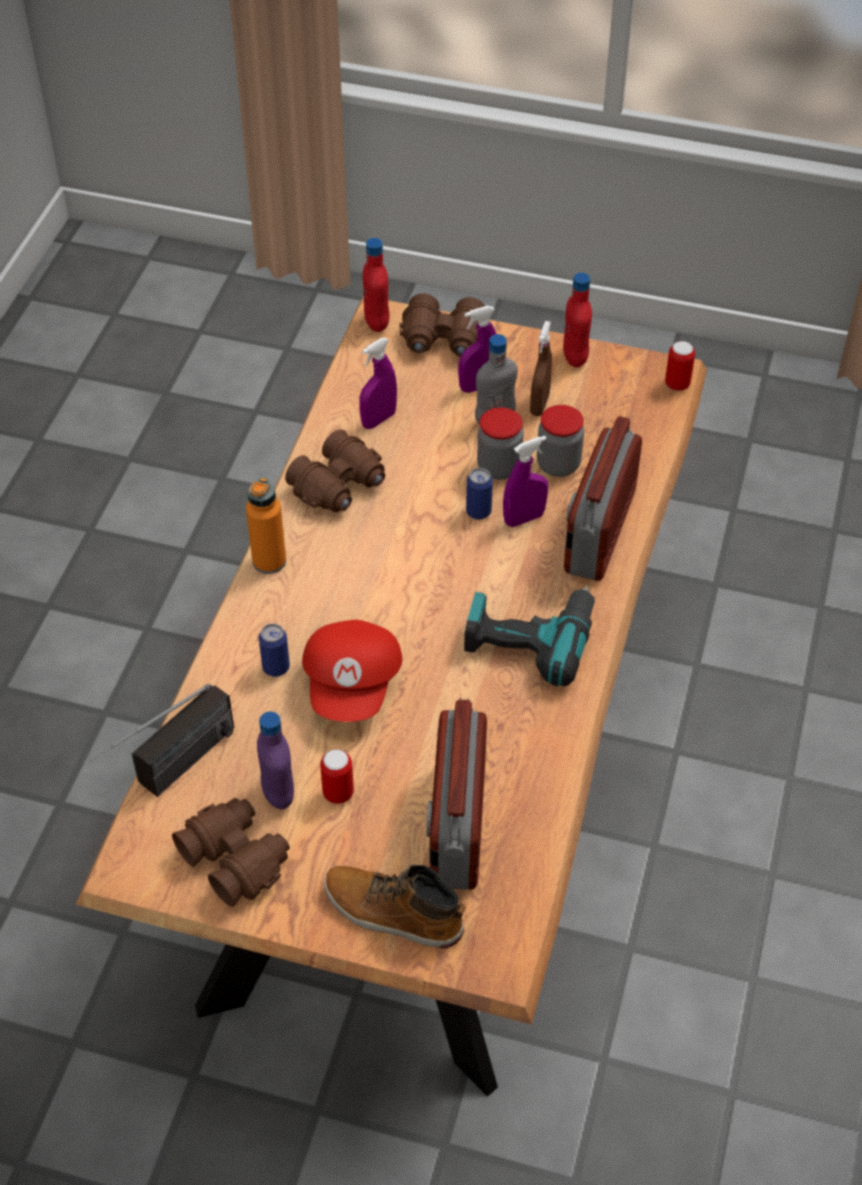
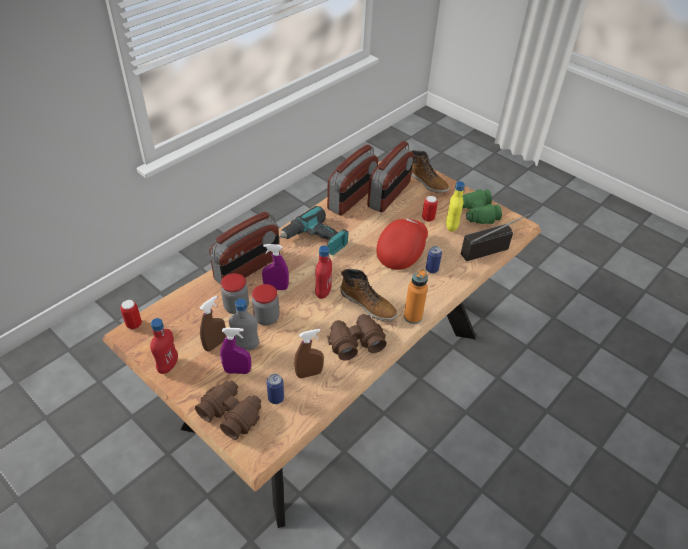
camera: 155 degrees left, 5 degrees down
(235, 858) = (476, 214): brown binoculars -> green binoculars
(278, 793) = (451, 226): purple bottle -> yellow bottle
(354, 553) = (368, 304): none -> boot
(377, 322) = (261, 449): red bottle -> red bottle (323, 292)
(378, 420) = (309, 373): purple spray bottle -> brown spray bottle
(478, 512) = (295, 300): can -> can (276, 398)
(529, 776) = (352, 198): none -> radio

